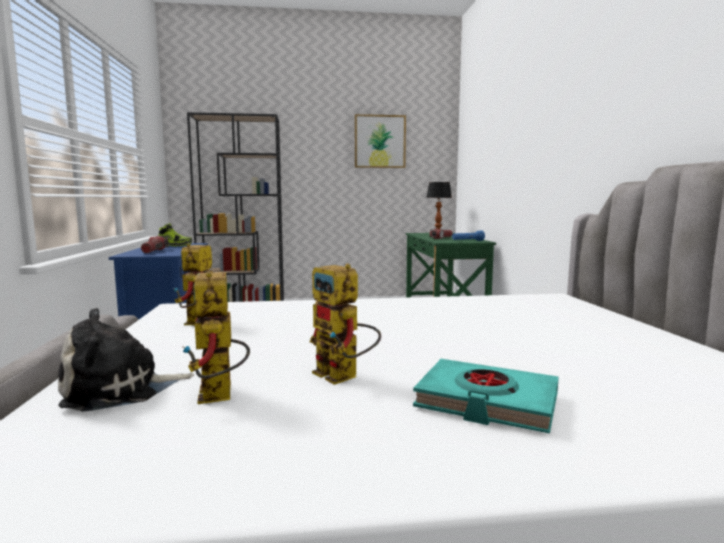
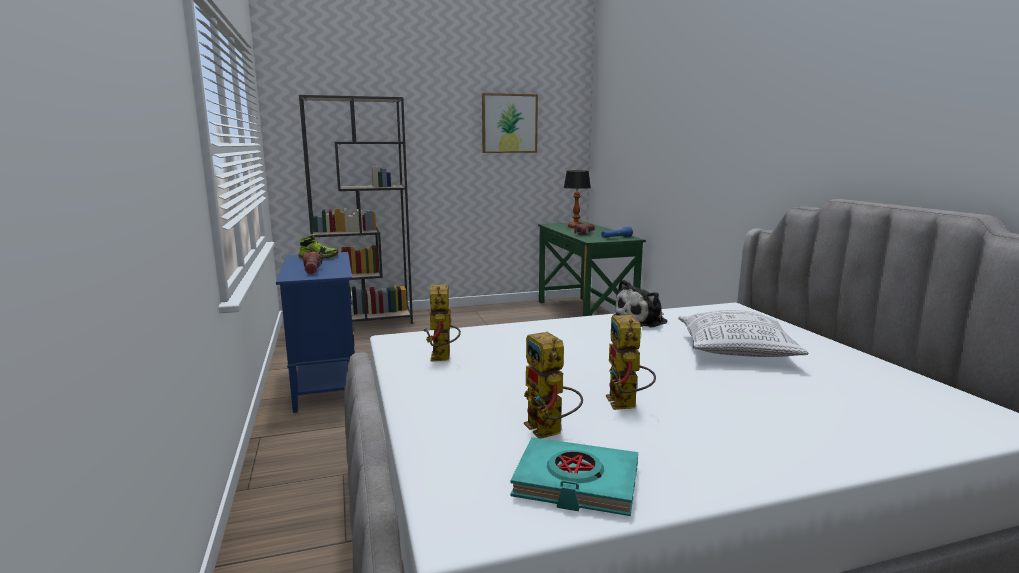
camera: 10 degrees left, 5 degrees up
(120, 390) = (461, 432): plush toy -> plush toy (642, 320)
(344, 377) = (626, 405): toy robot -> toy robot turned 45 degrees clockwise
(486, 402) = (747, 419): turquoise book -> turquoise book (576, 483)
(528, 333) = (735, 351): none -> pillow

